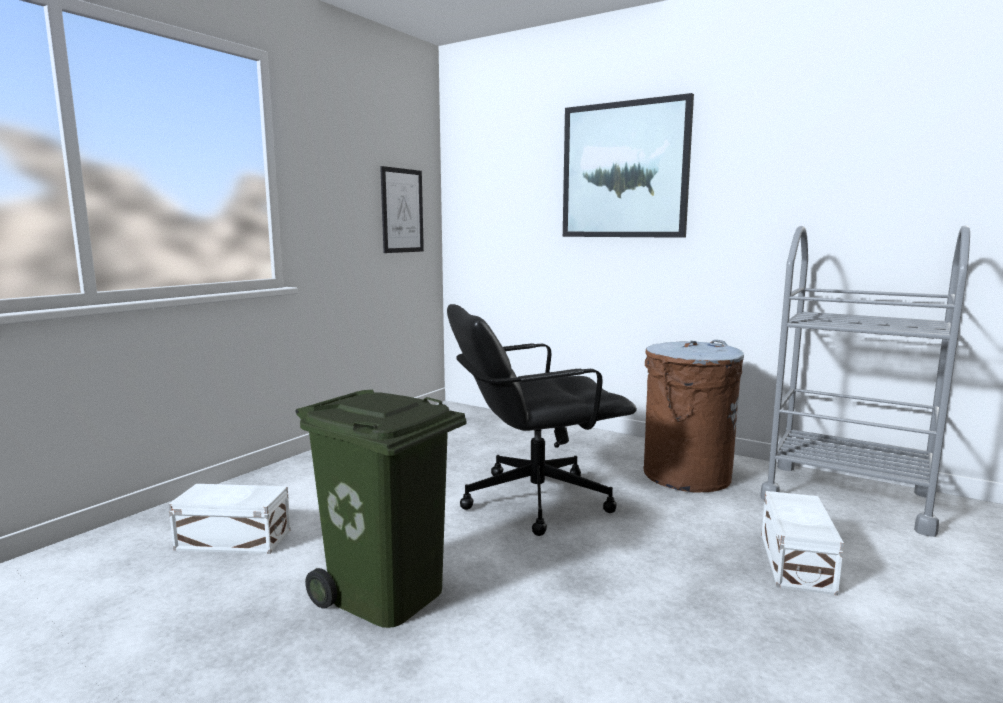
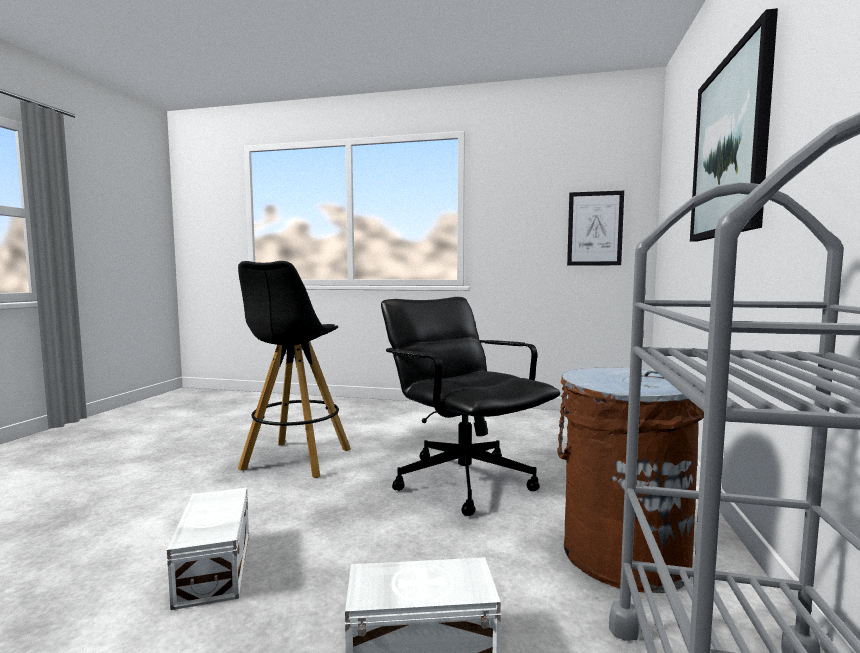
camera: 70 degrees right, 5 degrees down
(234, 540) = (343, 419): white storage box -> white storage box (212, 569)
(385, 595) = (296, 460): green trash can -> black stool

